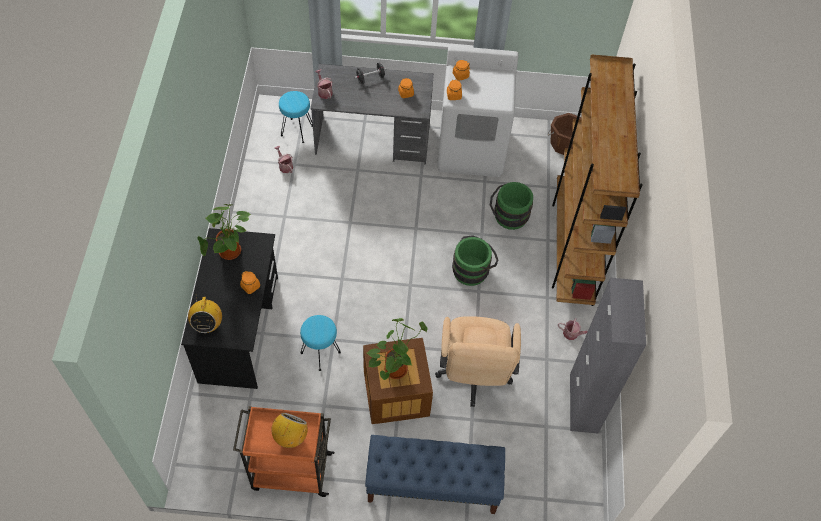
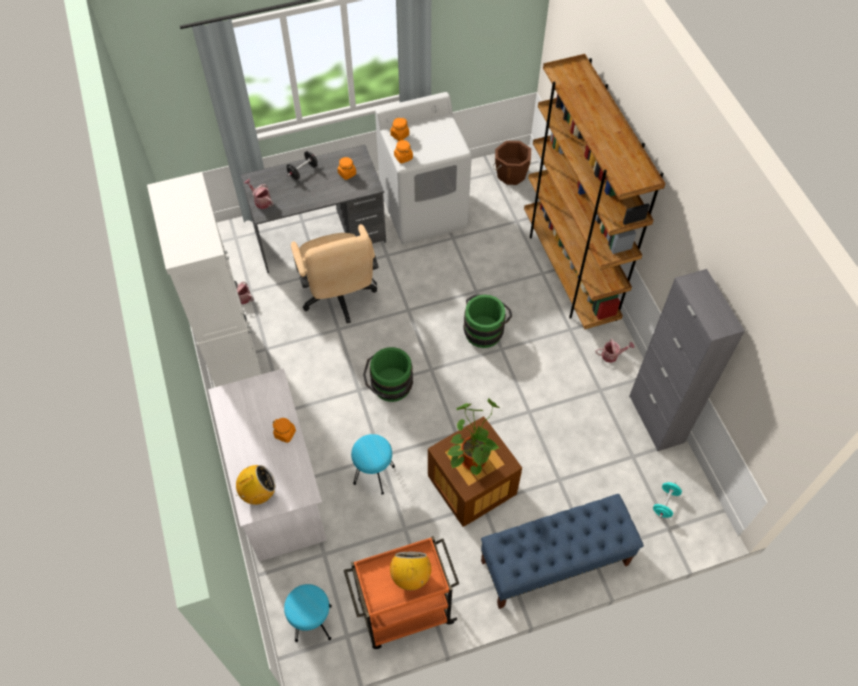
camera: 20 degrees left, 0 degrees up
(207, 324) = (258, 493): radio -> radio turned 90 degrees counterclockwise
(230, 253) = (246, 407): potted plant -> none
(239, 329) = (276, 485): black desk -> white desk
(254, 215) = (234, 360): none -> white cabinet
(296, 130) = (235, 255): turquoise stool -> turquoise stool (312, 622)
(473, 376) = (539, 436): beige office chair -> beige office chair (339, 297)
(508, 218) = (494, 265): green bucket -> green bucket (390, 388)
(553, 477) = (665, 503): none -> turquoise dumbbell

